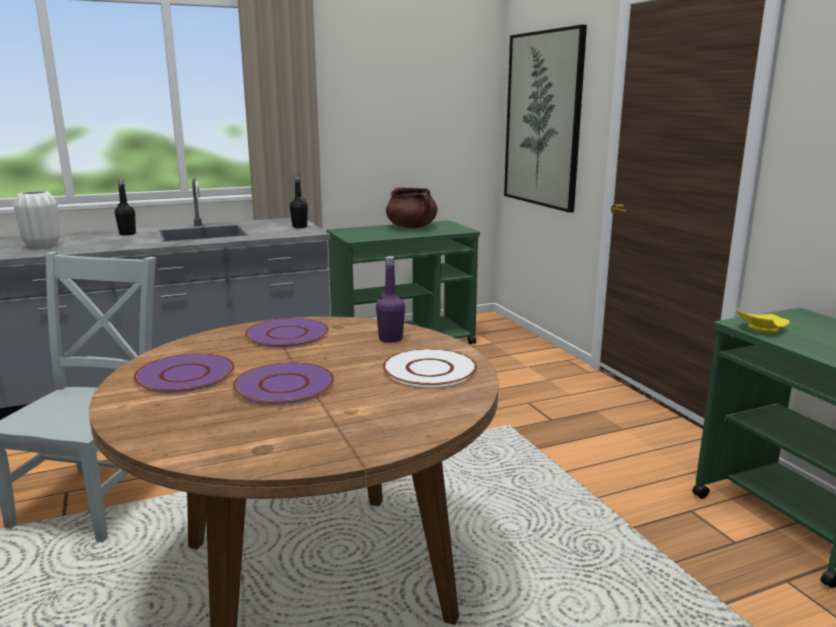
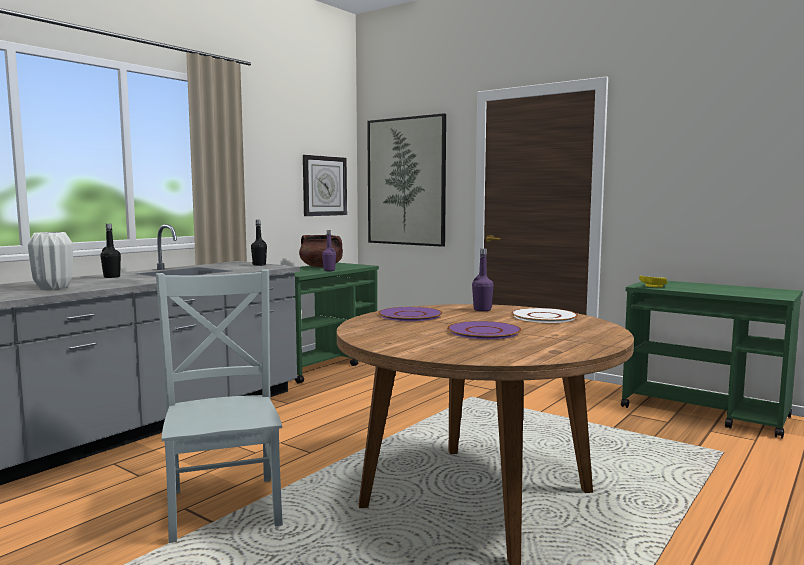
camera: 30 degrees left, 10 degrees down
(184, 375) = (405, 336): purple plate -> none
(403, 235) = (329, 270): none -> purple bottle
(446, 124) = (324, 186): none -> wall clock

